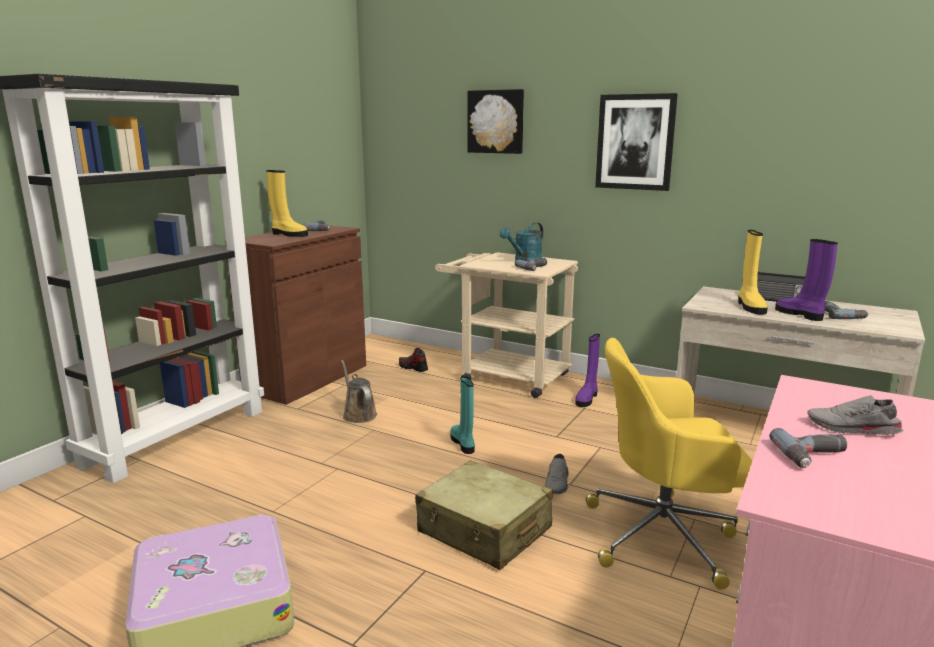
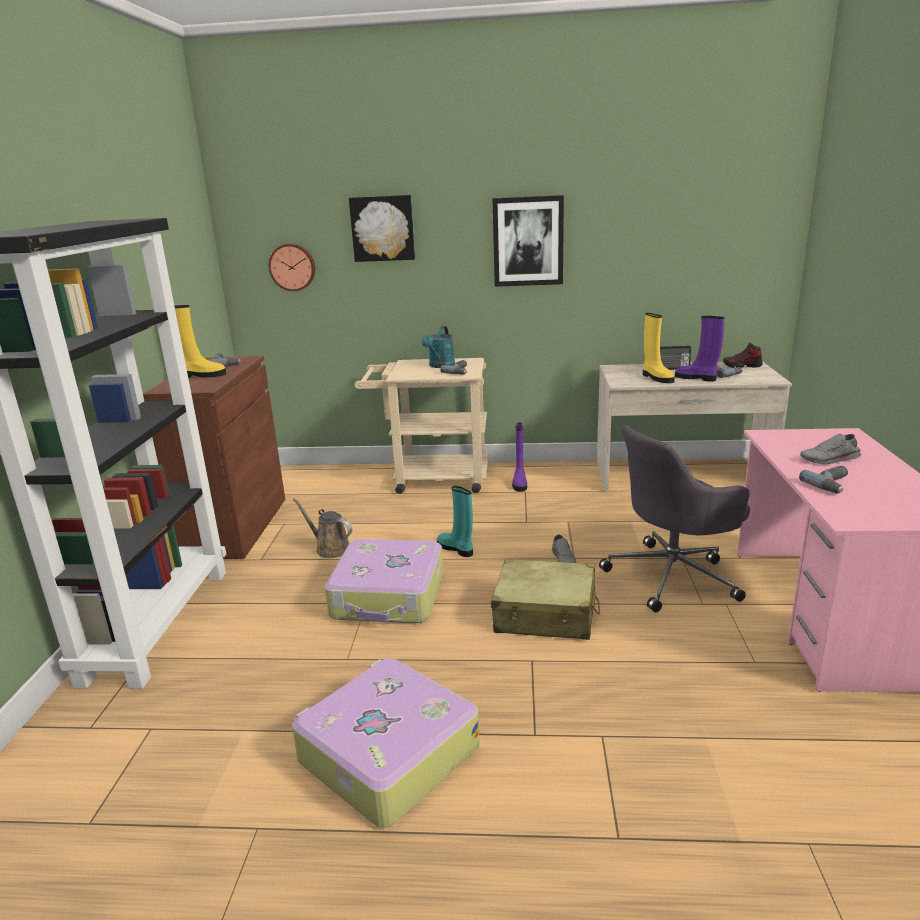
camera: 25 degrees left, 5 degrees up
(362, 468) = (389, 596): none -> suitcase
(413, 368) = (336, 491): shoe -> shoe (742, 366)
(417, 154) = (292, 267): none -> wall clock
(663, 535) = (673, 576): yellow office chair -> grey office chair

